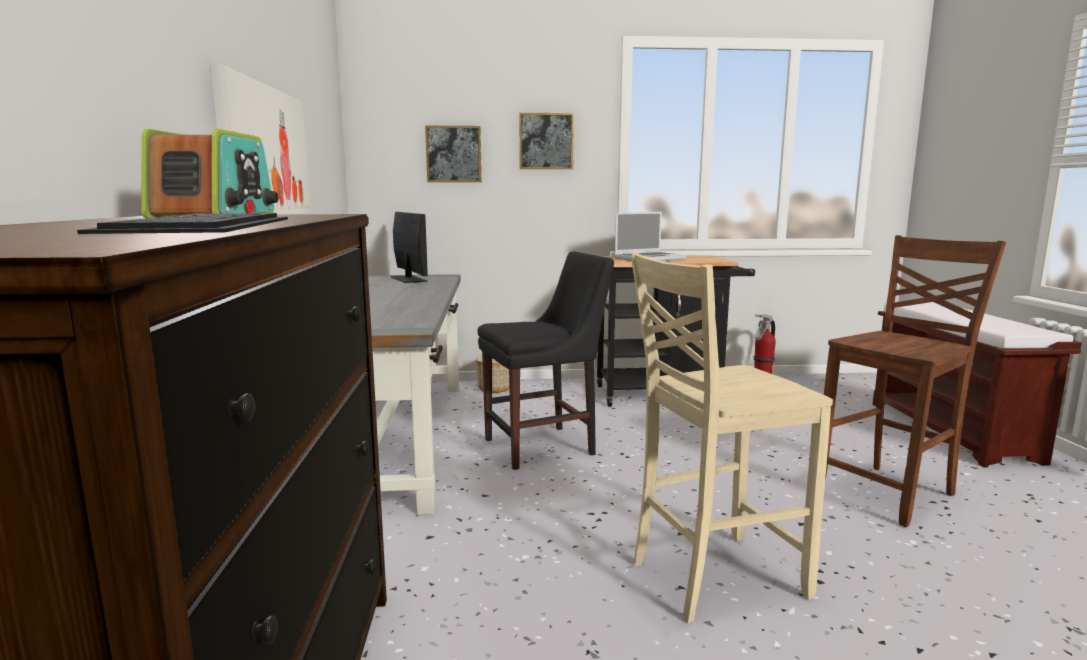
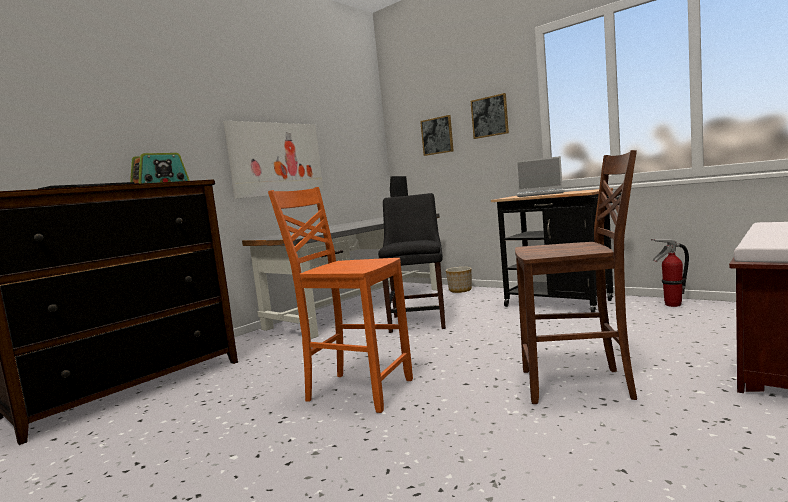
camera: 45 degrees right, 5 degrees down
(545, 446) = (419, 321): black chair -> black chair turned 105 degrees counterclockwise
(713, 577) = (357, 390): beige chair -> orange chair

